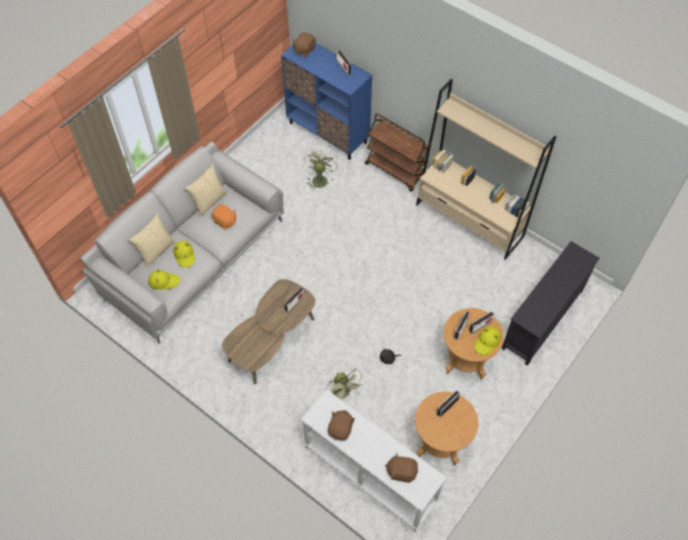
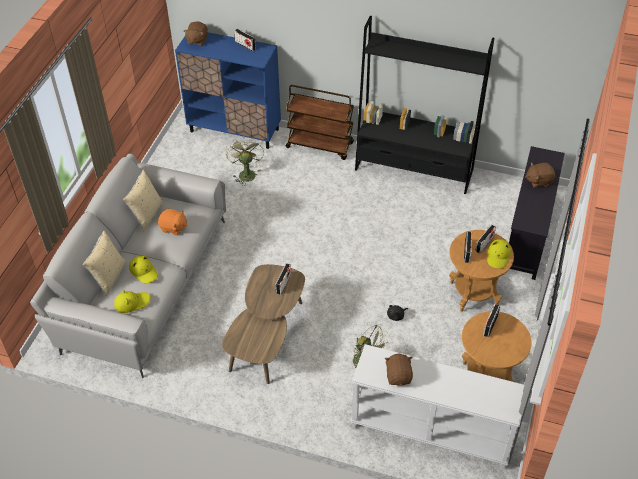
camera: 20 degrees left, 10 degrees down
(401, 471) = (480, 395): brown plush toy -> brown plush toy (538, 181)
(469, 221) = (414, 170): beige bookcase -> black bookcase

